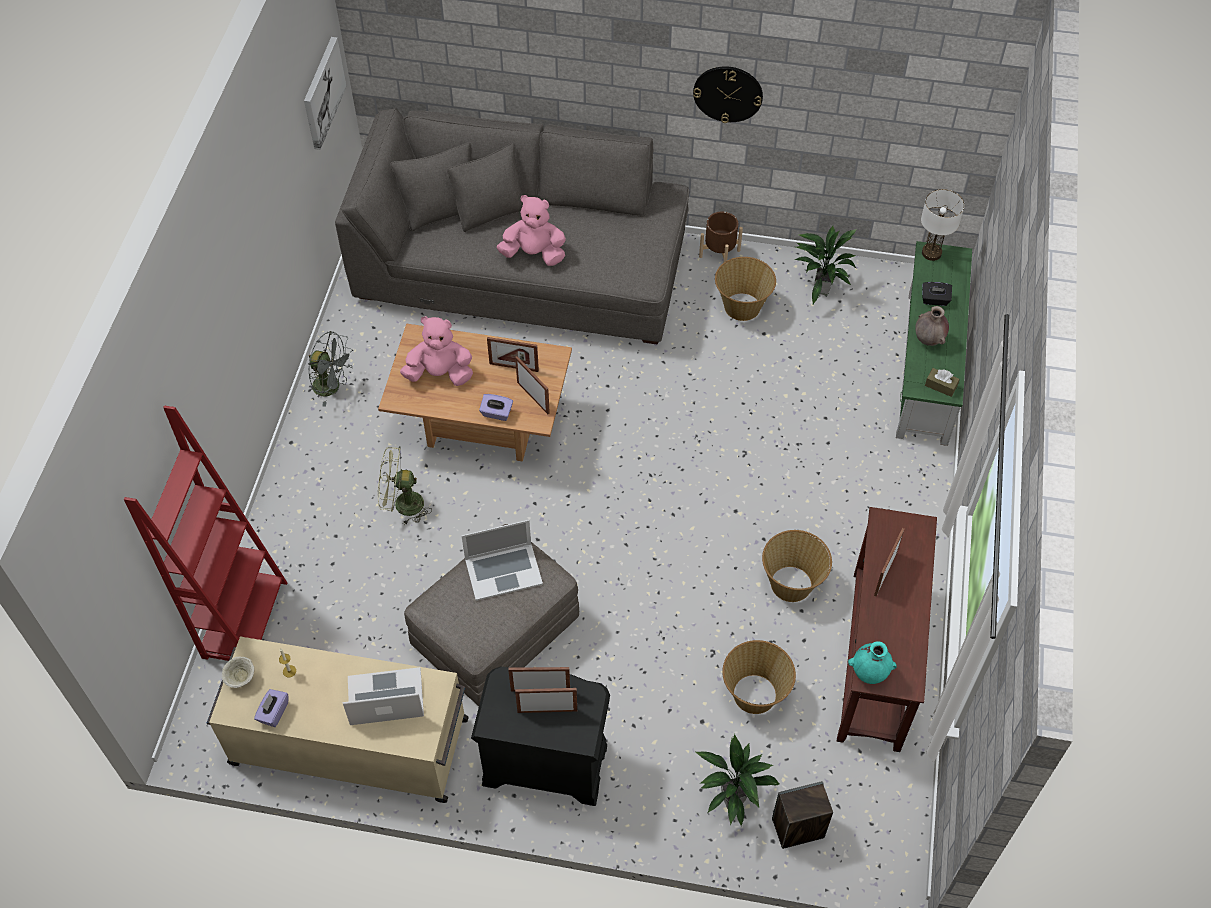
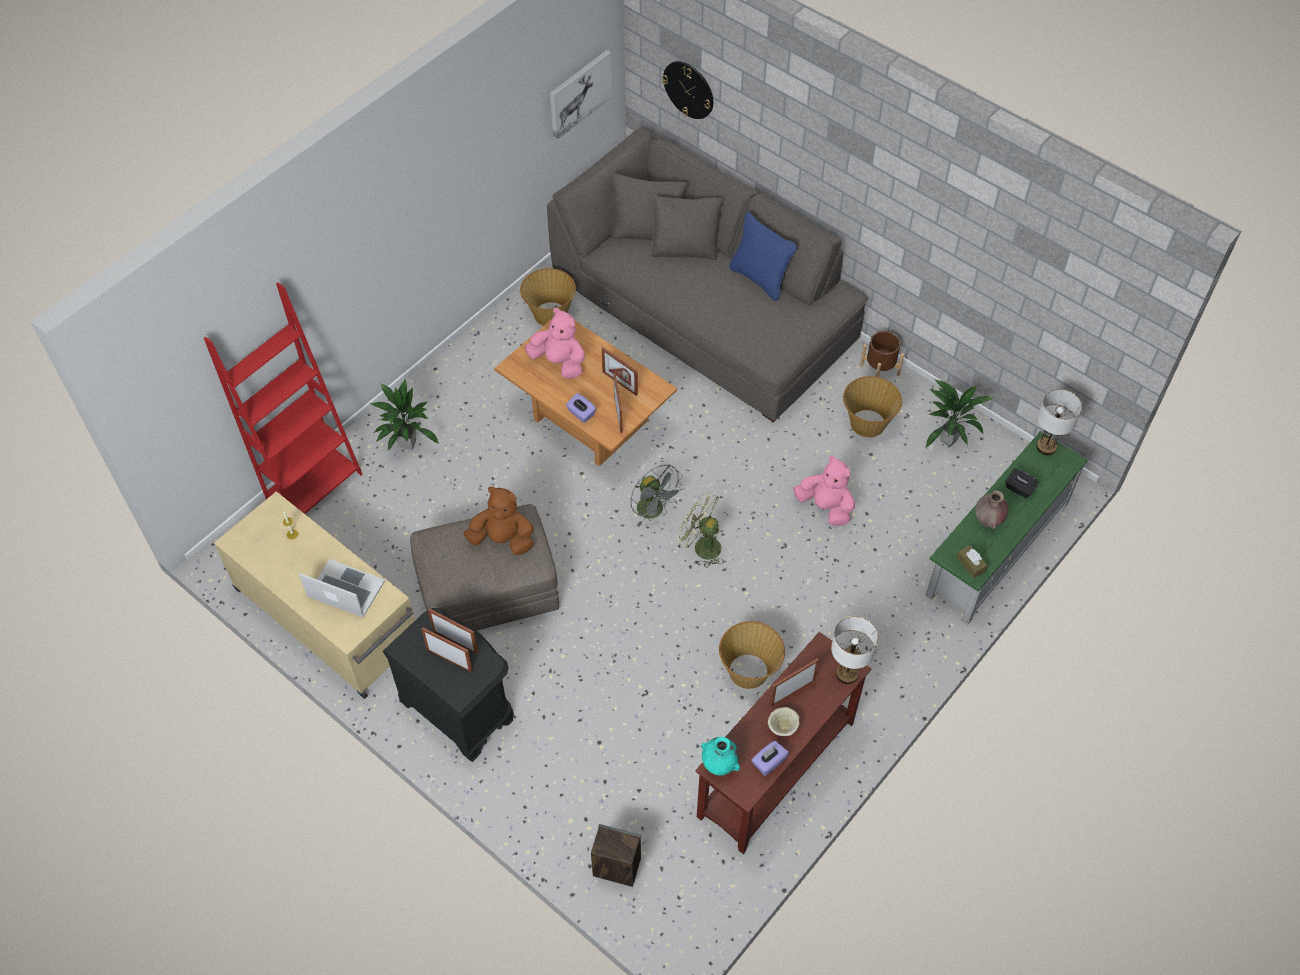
camera: 30 degrees right, 0 degrees up
(241, 678) = (256, 522): beige bowl -> beige bowl (783, 727)
(273, 713) = (261, 559): purple tissue box -> purple tissue box (768, 762)
(332, 387) = (494, 340): grey fan -> grey fan (654, 511)
(402, 505) = (484, 456): green fan -> green fan (701, 546)
(503, 571) = (503, 539): laptop -> brown plush toy
(534, 254) = (696, 298): pink plush toy -> pink plush toy (825, 507)
(581, 210) = (759, 279): none -> blue pillow
(728, 93) = (912, 225): wall clock -> wall clock (689, 89)
(732, 801) = (579, 817): potted plant -> potted plant (407, 444)
(754, 695) = (655, 744): basket -> basket (550, 314)
(920, 533) = (846, 674): none -> table lamp

